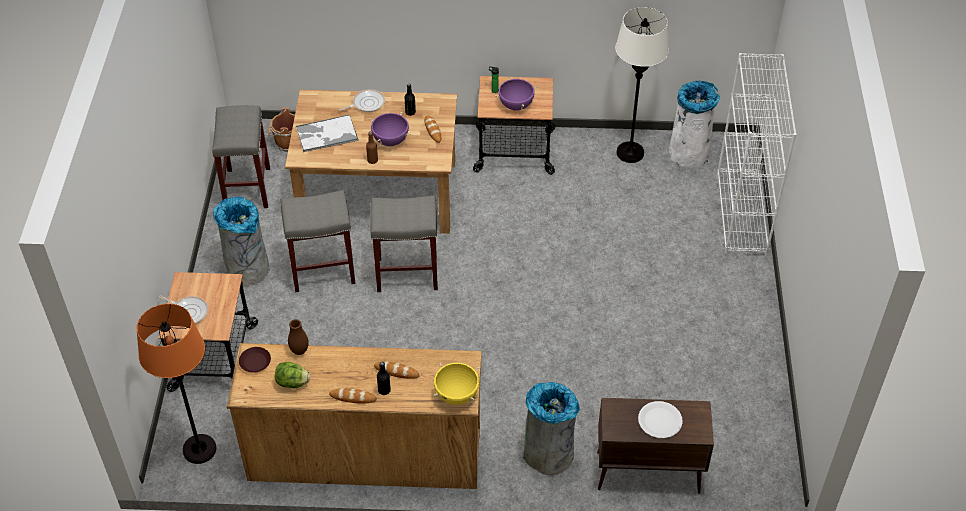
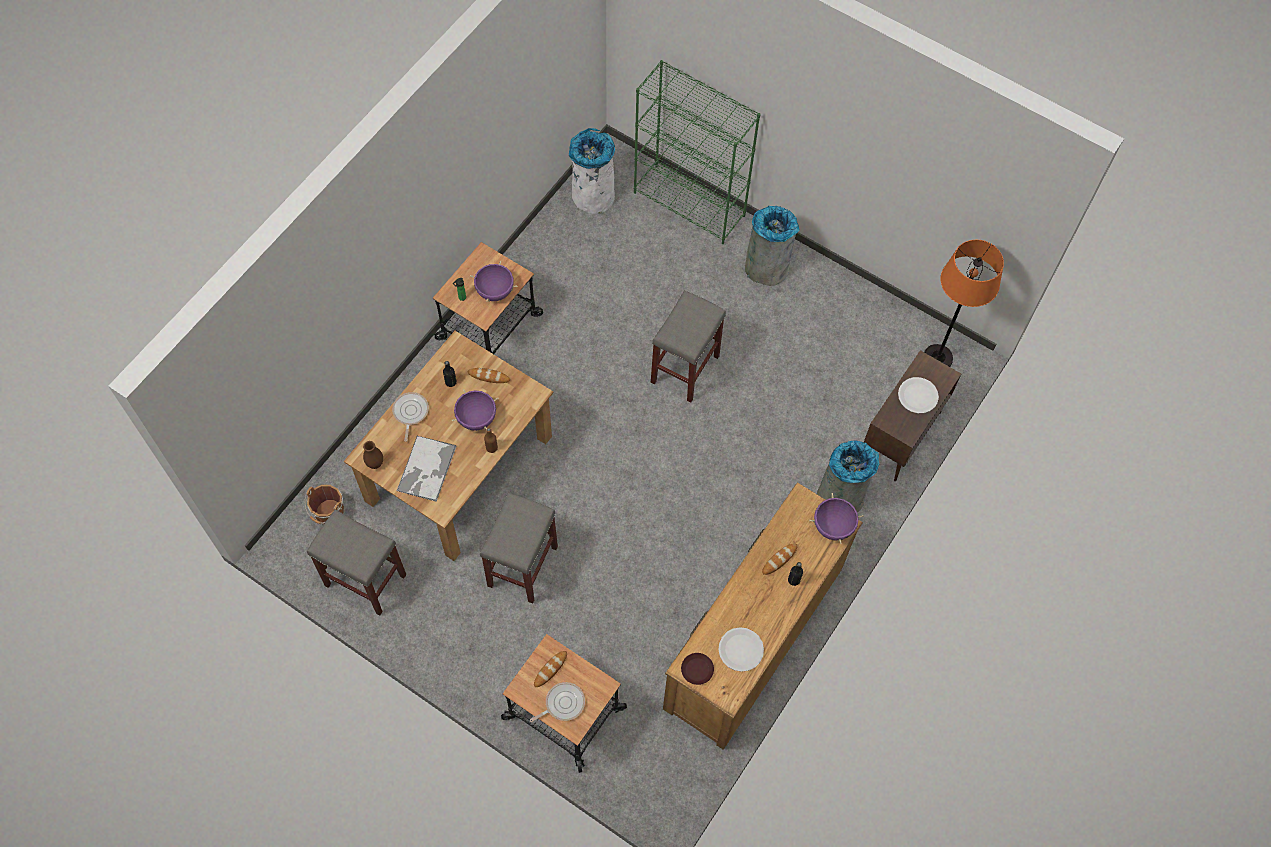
camera: 60 degrees left, 15 degrees up
(199, 449) = (663, 775): orange floor lamp -> orange floor lamp (937, 358)
(247, 270) = (475, 632): grey trash can -> grey trash can (767, 268)
(292, 383) = (740, 650): lettuce -> white plate
(299, 351) = (707, 626): brown vase -> brown vase (375, 463)
(353, 397) = (786, 608): bread -> bread (550, 669)
(406, 274) = (575, 498): grey stool -> grey stool (685, 370)
(457, 395) = (833, 526): yellow cooking pot -> purple cooking pot
(630, 153) = (560, 239): white floor lamp -> none
(741, 215) = (690, 204): white bookcase -> green bookcase

